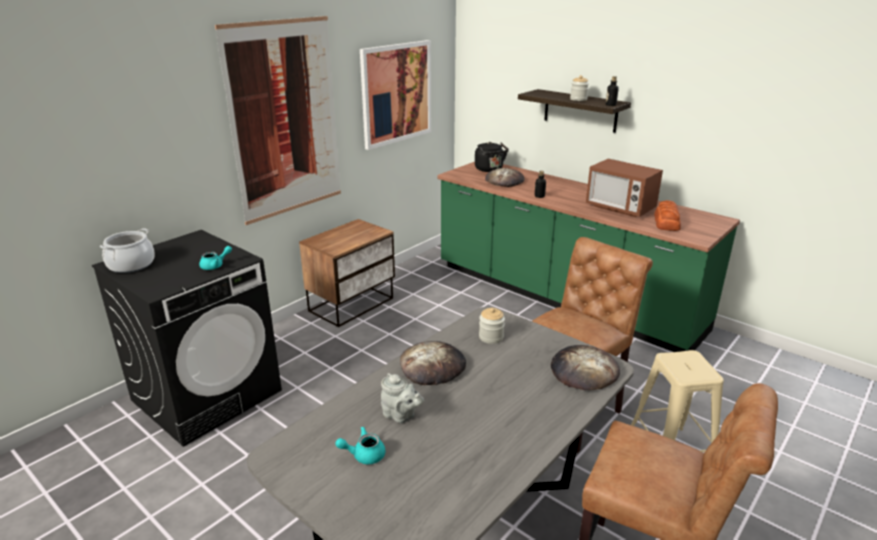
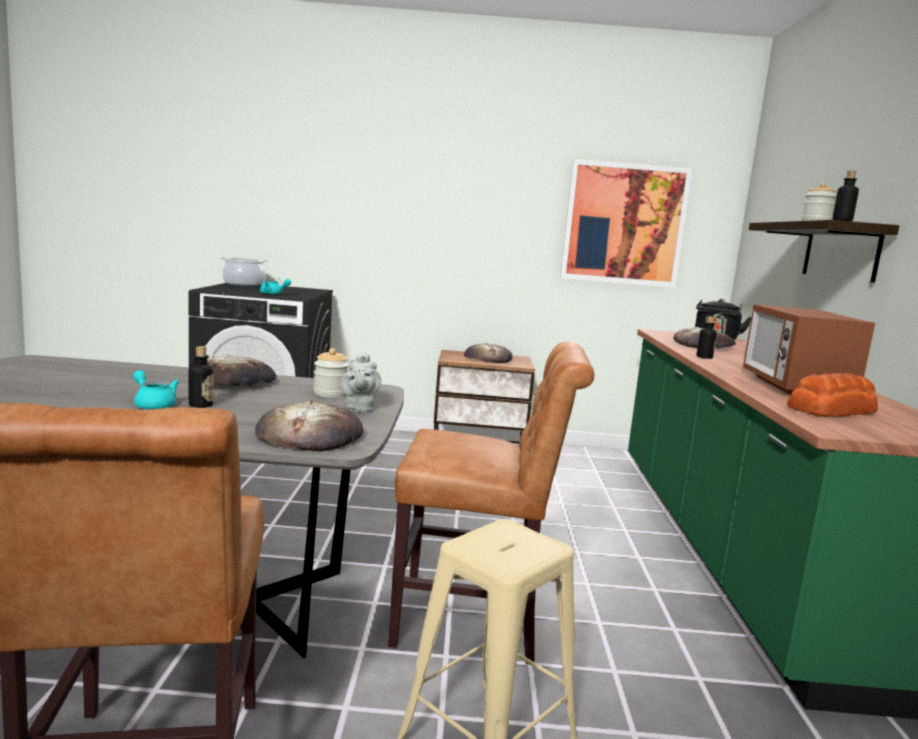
camera: 50 degrees right, 15 degrees down
(285, 120) = (455, 214): picture -> none
(347, 235) = (488, 358): none -> bread
(364, 455) = (45, 378): turquoise teapot -> turquoise teapot (153, 404)
(401, 415) = (125, 381): grey teapot -> grey teapot (359, 409)
(494, 395) = (201, 405): none -> bottle

